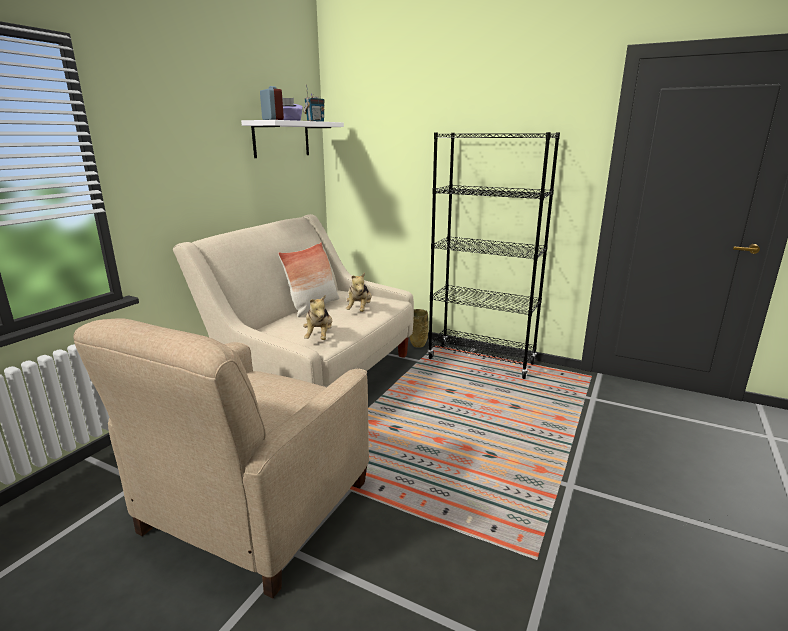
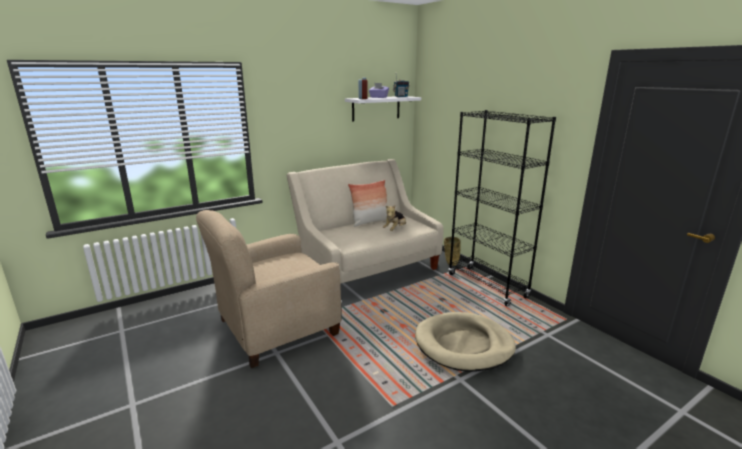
camera: 30 degrees right, 0 degrees up
(319, 337) = (352, 241): plush toy -> none
(529, 439) = (463, 345): none -> beige dog bed

